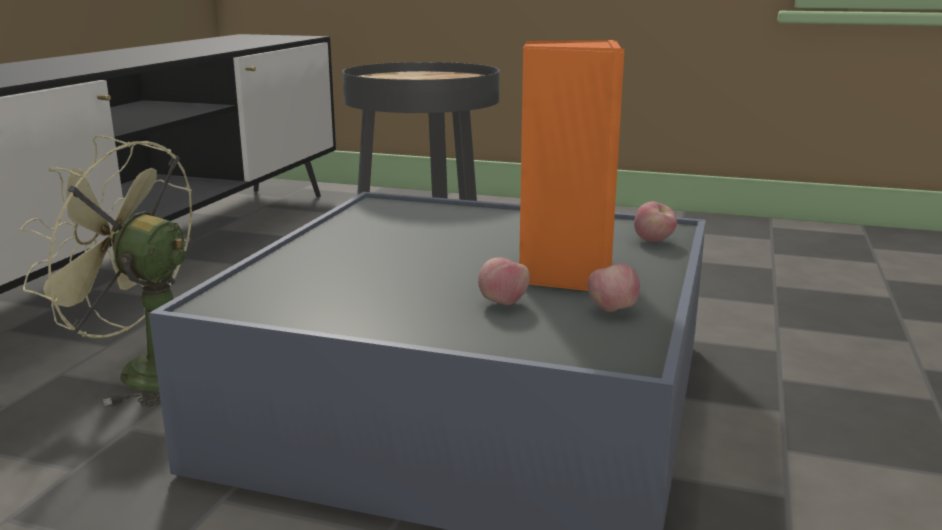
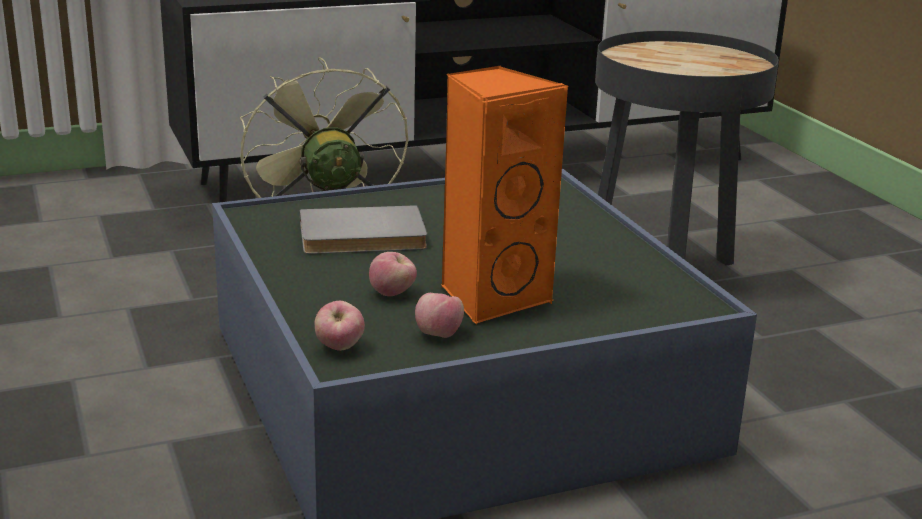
camera: 50 degrees right, 5 degrees up
(363, 281) = (363, 237): none -> grey book
(654, 241) = (649, 309): apple -> apple (339, 348)

